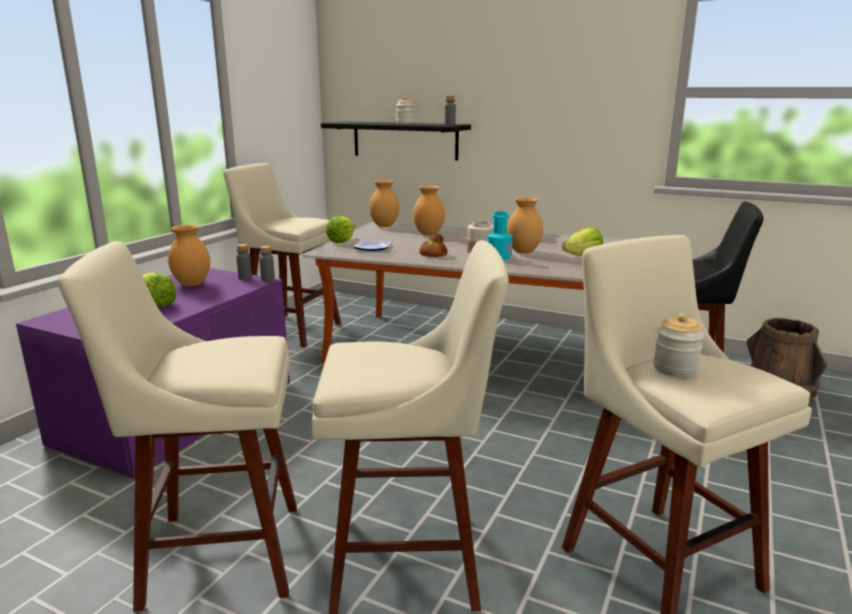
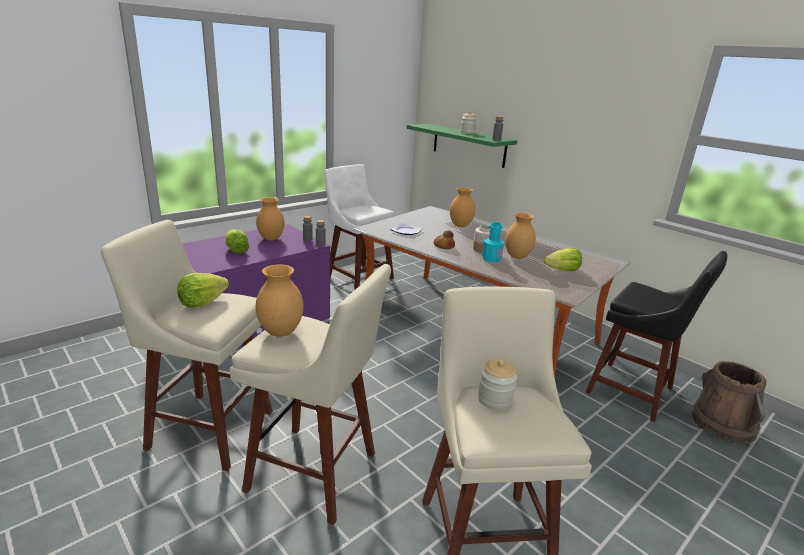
camera: 20 degrees right, 5 degrees up
(291, 330) = (358, 276): beige stool -> white chair
(341, 241) = (390, 221): lettuce -> lettuce (202, 302)
(385, 226) = (435, 212): brown vase -> brown vase (281, 332)
(404, 140) = (468, 145): black shelf -> green shelf

